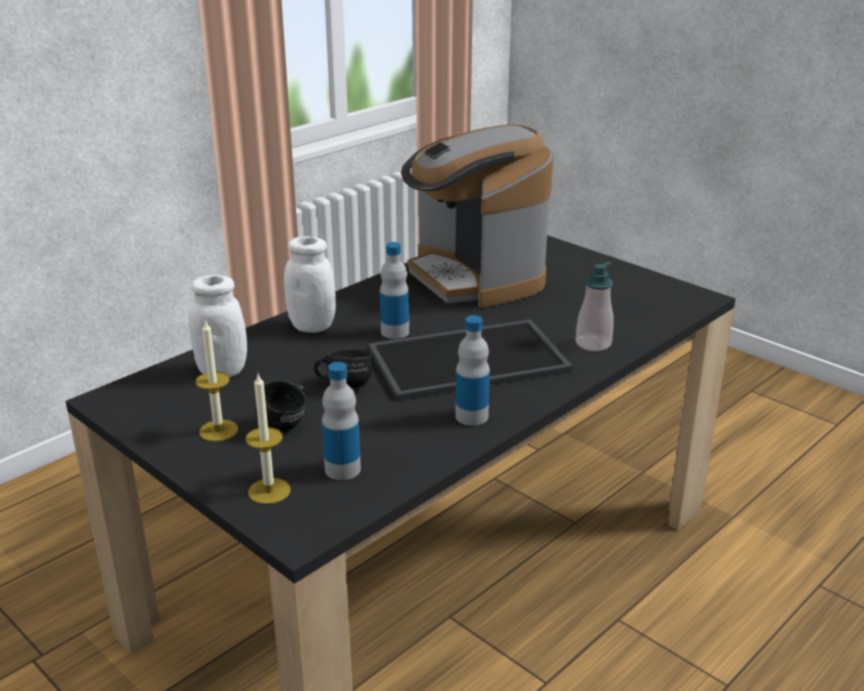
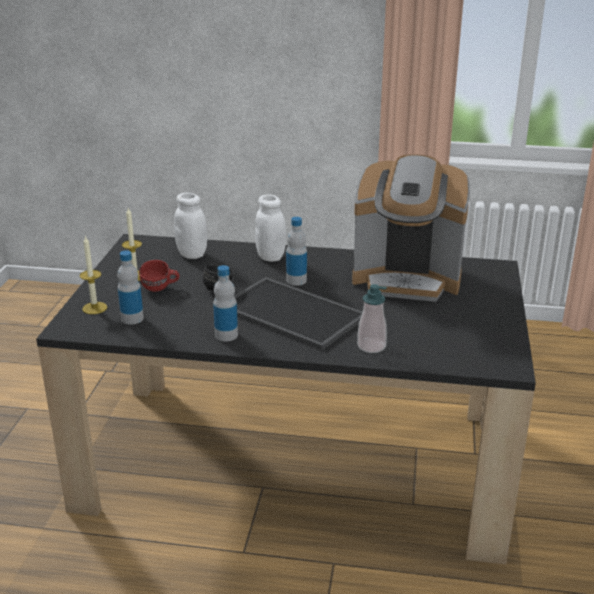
camera: 55 degrees right, 0 degrees up
(287, 423) = (160, 289): black mug -> red mug
(475, 277) = (407, 279): coffee machine -> coffee machine turned 105 degrees counterclockwise

